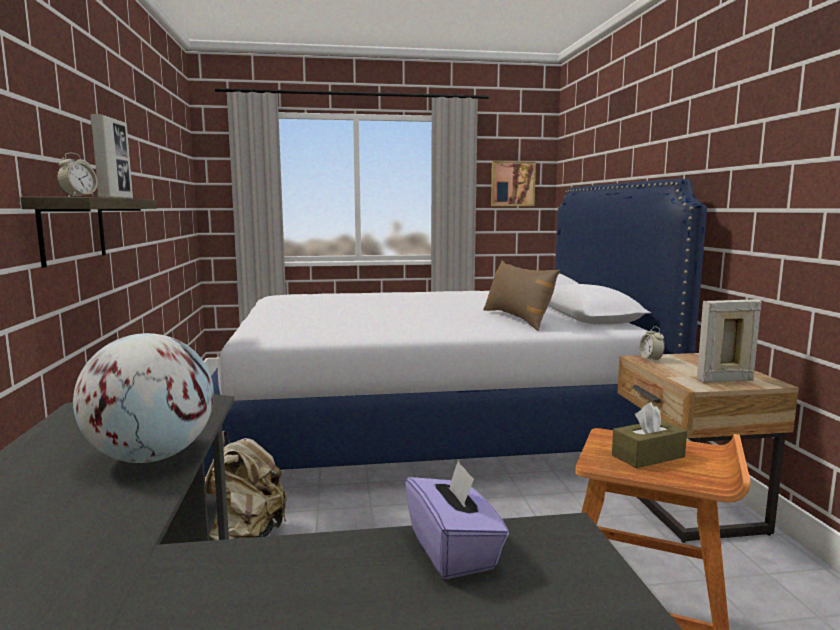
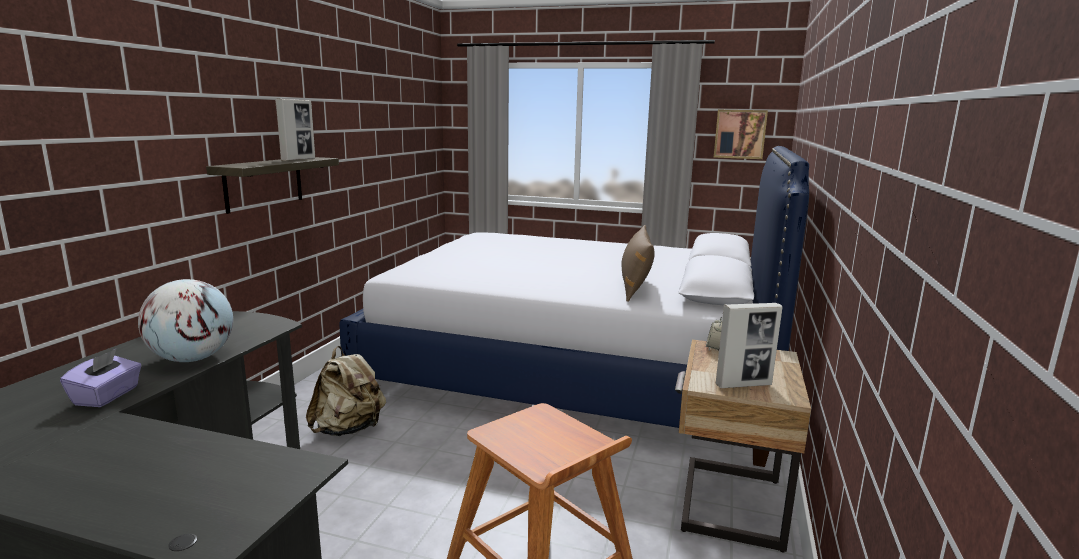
camera: 25 degrees right, 5 degrees up
(79, 196) = (247, 165): alarm clock -> none
(454, 550) = (233, 458): purple tissue box -> purple tissue box (107, 396)
(648, 456) = (539, 436): brown tissue box -> none
(724, 380) = (743, 385): picture frame -> picture frame turned 150 degrees clockwise

